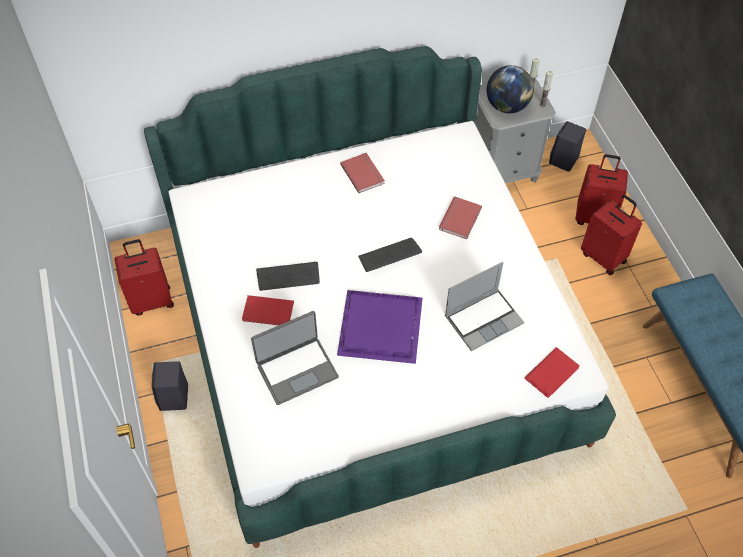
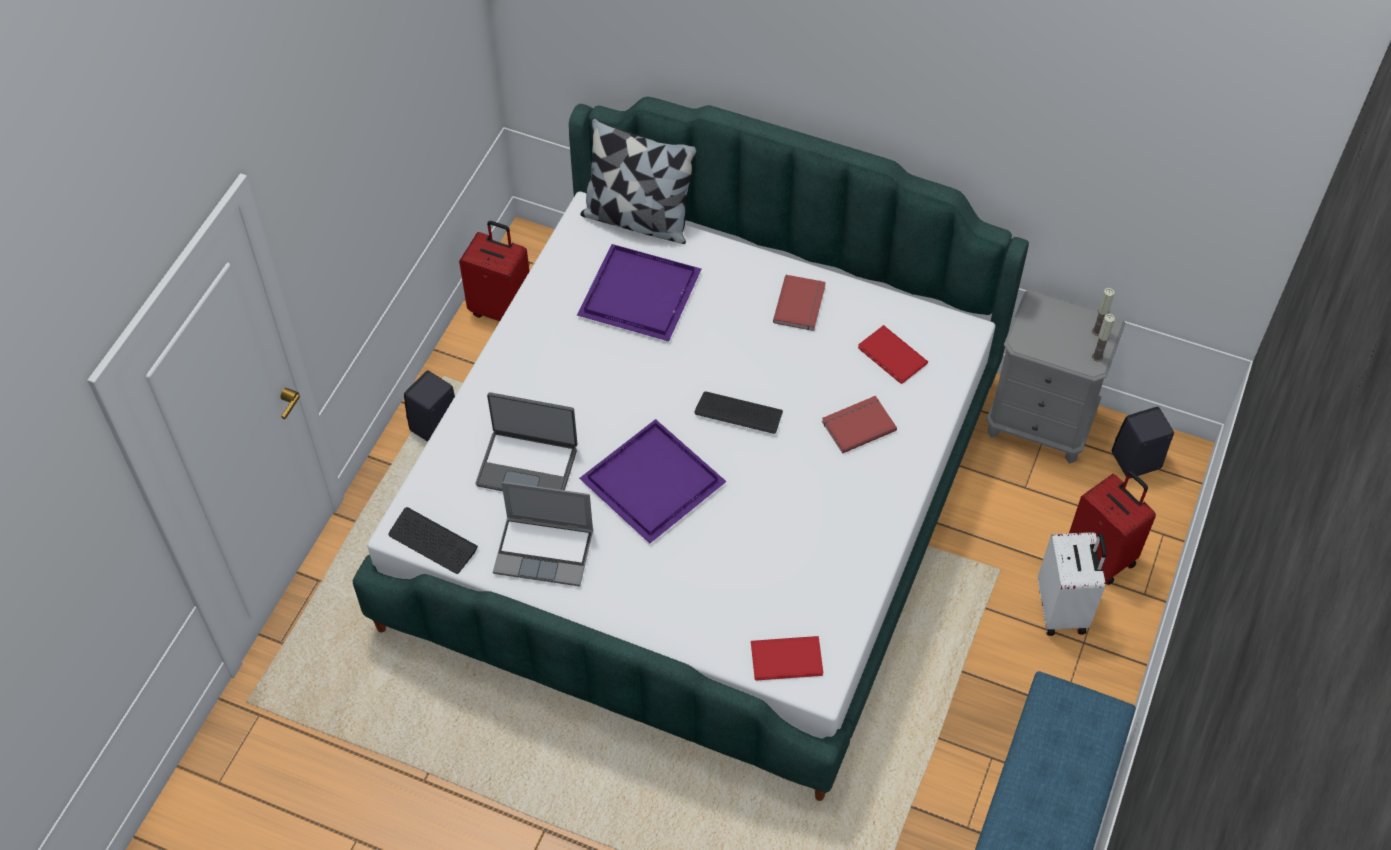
camera: 40 degrees right, 0 degrees up
(222, 184) = (637, 219): none -> pillow
(267, 226) = (641, 296): none -> purple tray
(269, 312) = (556, 388): red book -> red book (892, 357)
(288, 277) = (610, 364): keyboard -> keyboard (432, 542)
(483, 319) = (771, 551): laptop -> laptop (545, 551)
(507, 106) = (1049, 331): globe -> none
(604, 257) = (1063, 609): red suitcase -> white suitcase

